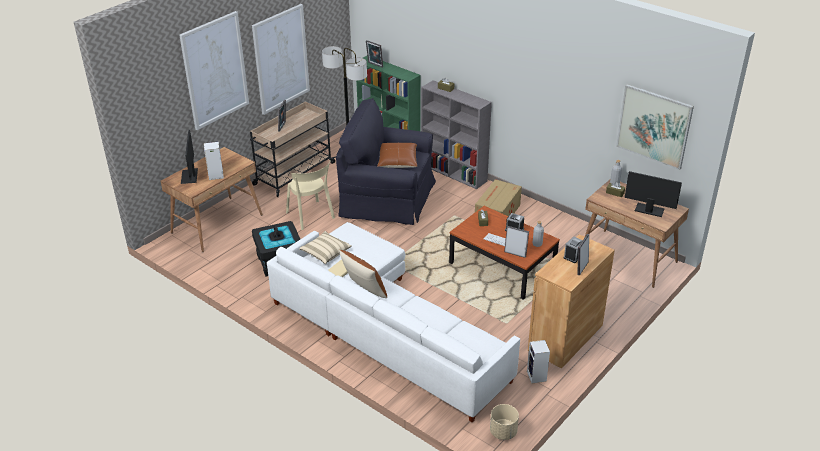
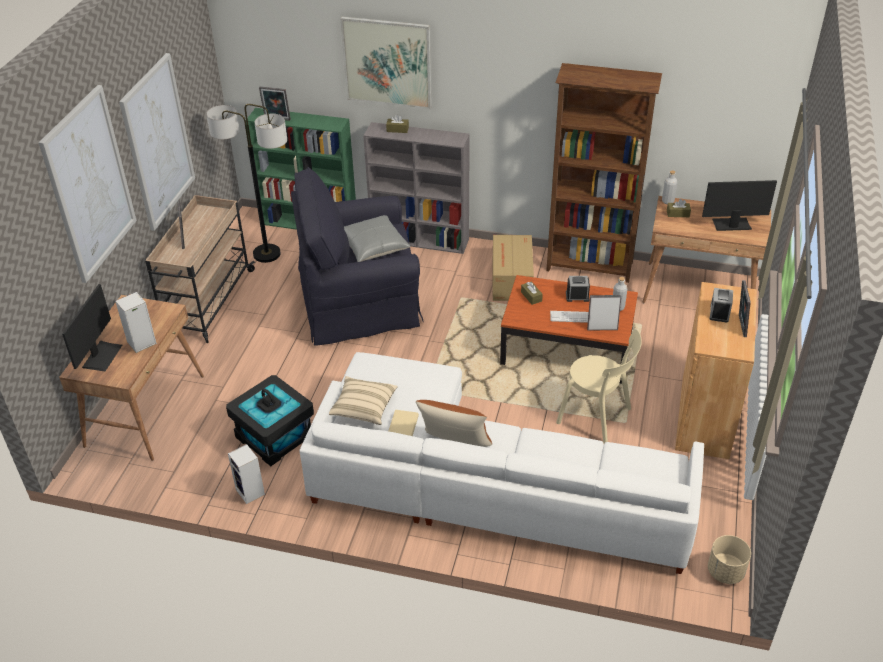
camera: 25 degrees left, 5 degrees up
(190, 176) = (101, 356): monitor -> monitor turned 135 degrees counterclockwise
(311, 216) = (274, 356): beige chair -> beige chair (597, 417)
(397, 161) = (373, 246): brown pillow -> grey pillow
(537, 377) = (710, 481): speaker -> speaker (251, 492)
(559, 221) = (590, 267): none -> brown bookcase
(654, 126) = (718, 117): picture -> picture (387, 62)

